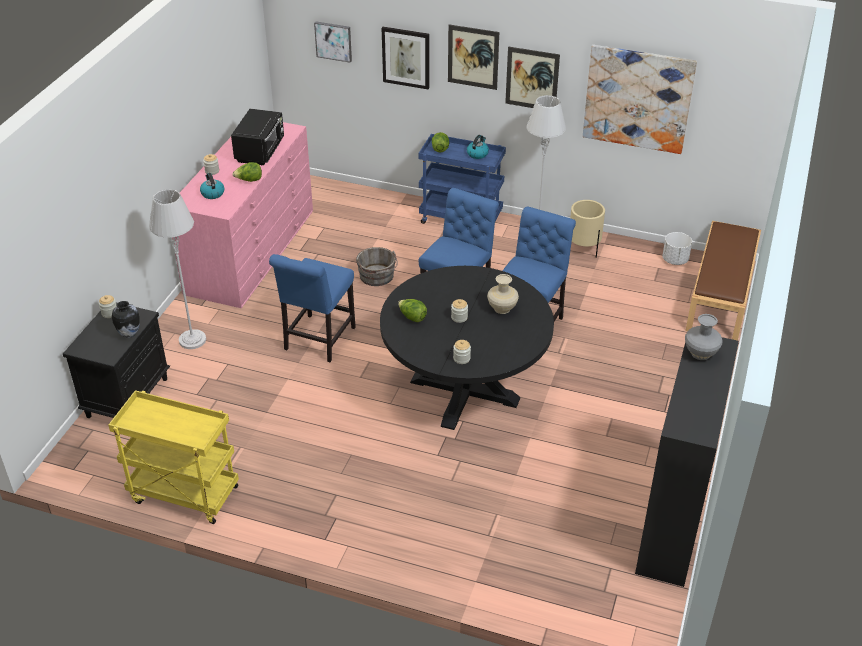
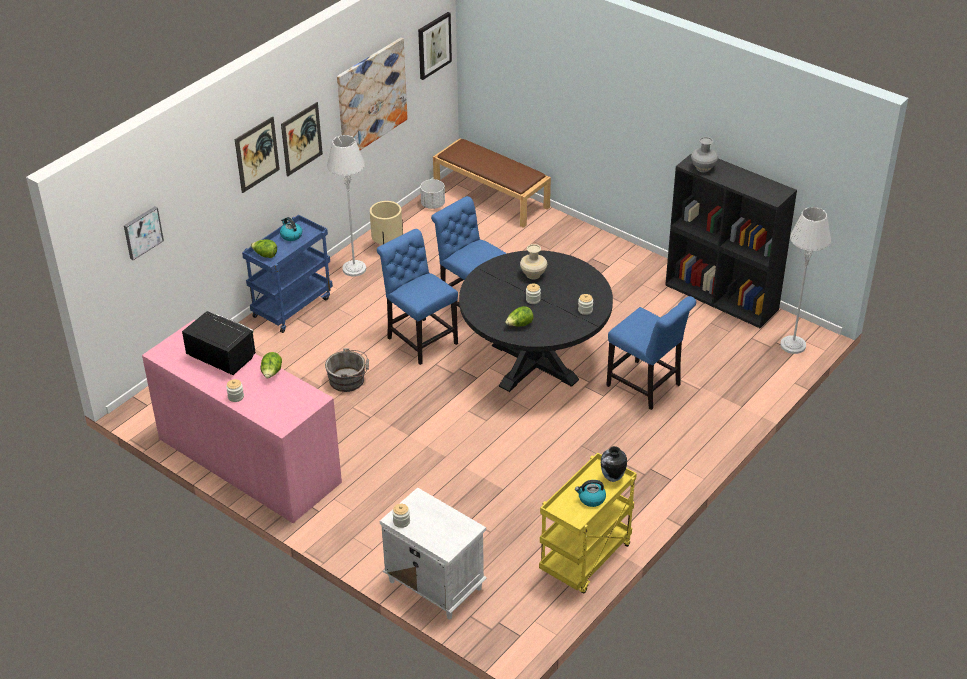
camera: 70 degrees left, 0 degrees up
(127, 396) = (434, 584): black nightstand -> white nightstand
(129, 334) = (442, 511): vase -> vase (612, 478)
(192, 340) = (372, 525): grey floor lamp -> grey floor lamp (793, 345)
(212, 193) = (278, 402): kettle -> kettle (591, 499)
(317, 341) = (421, 438): blue chair -> blue chair (646, 387)
(406, 57) = (206, 197): picture -> picture (434, 45)

